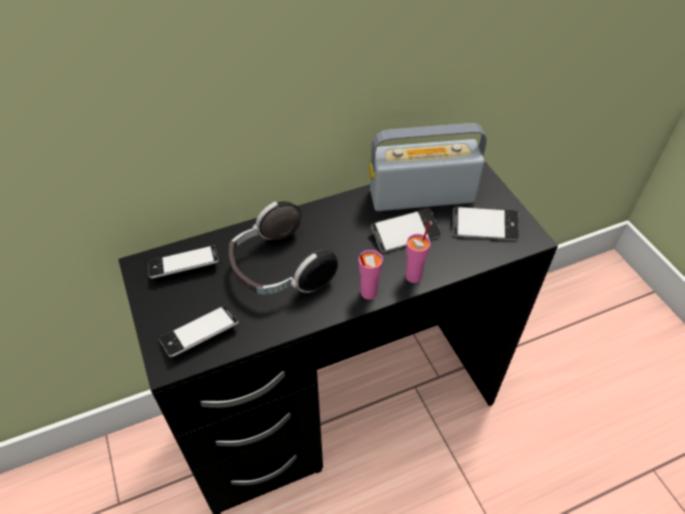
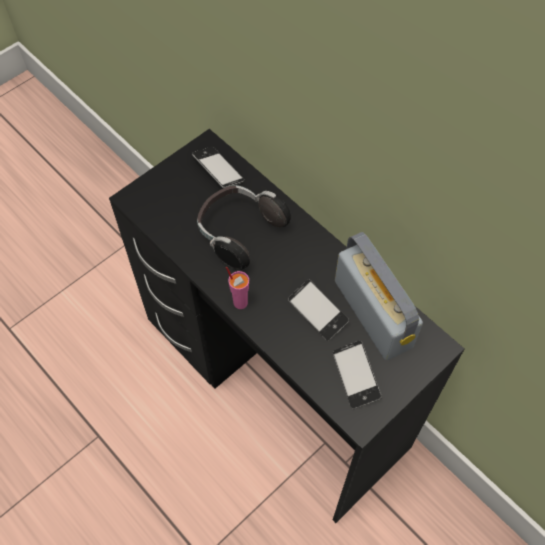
camera: 70 degrees right, 10 degrees up
(200, 334) = (161, 206): phone -> none
(414, 276) = (271, 332): pink cup -> none

